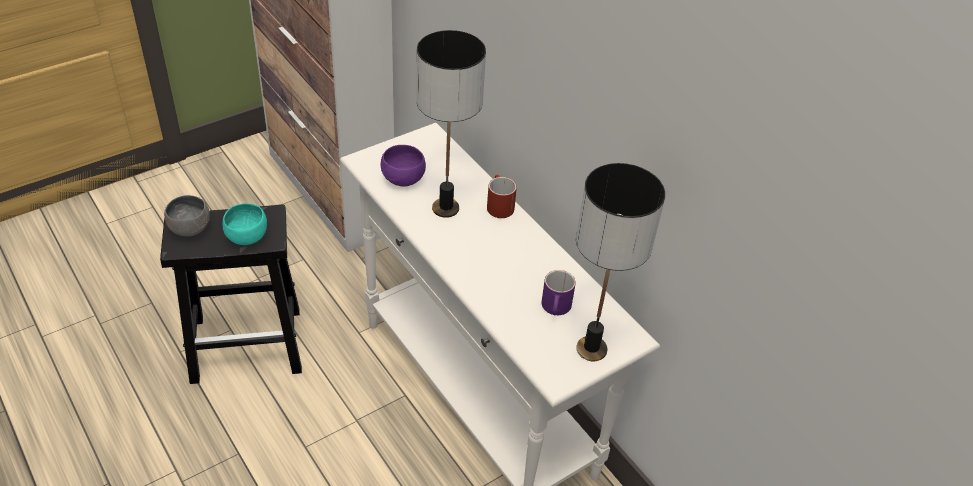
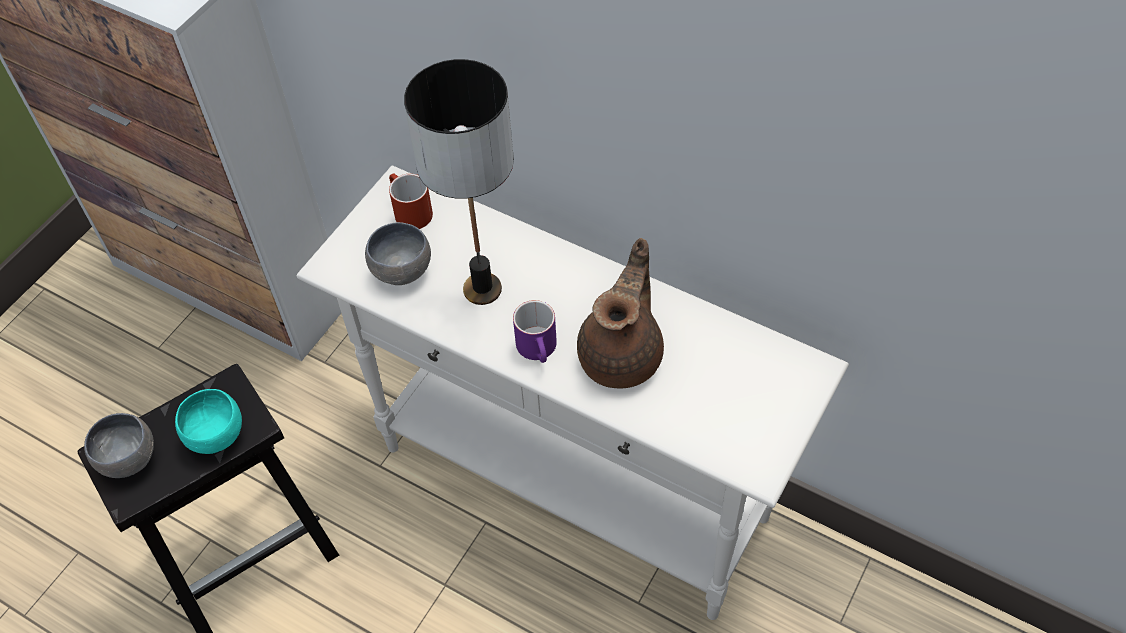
camera: 20 degrees left, 10 degrees up
(404, 179) = (403, 269): purple bowl -> grey bowl
(498, 205) = (545, 255): red mug -> red mug (408, 212)
(510, 278) = (623, 354): none -> brown teapot
(556, 309) = (703, 371): purple mug -> purple mug (539, 350)
(592, 349) = (776, 406): table lamp -> none

